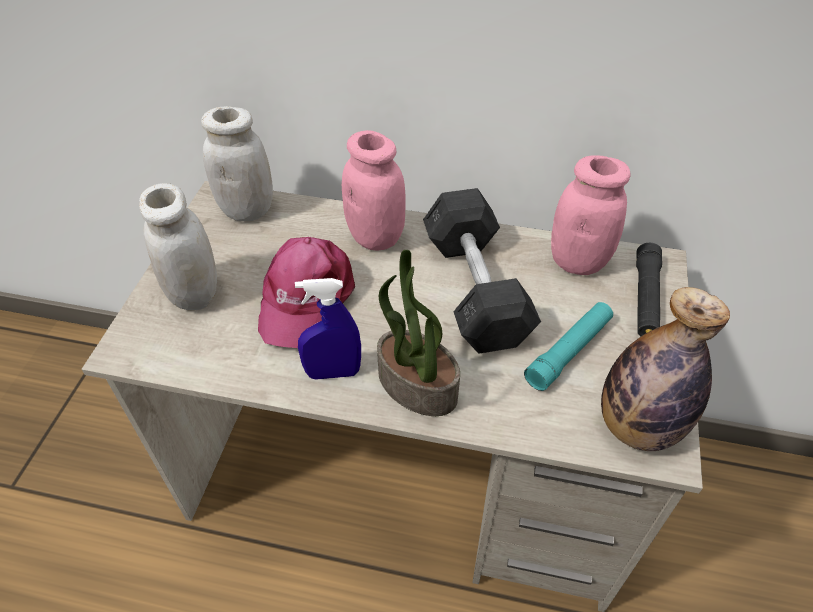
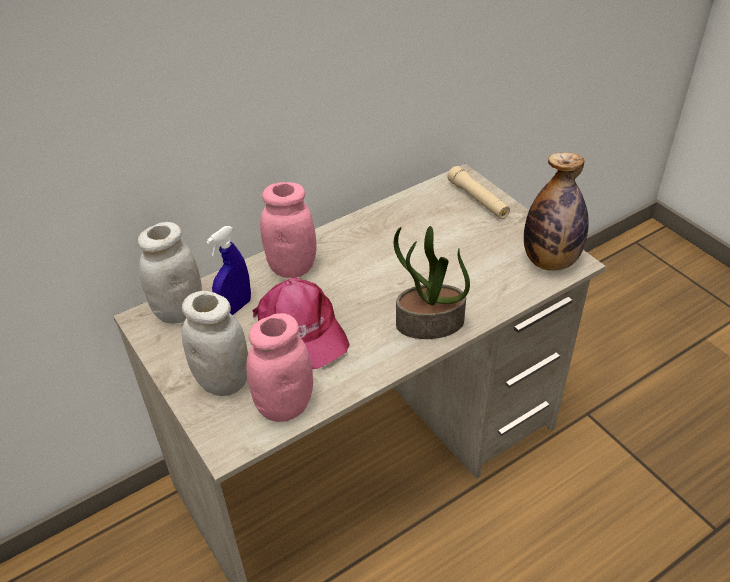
camera: 45 degrees left, 5 degrees down
(333, 372) = (377, 353): blue spray bottle -> blue spray bottle (235, 308)
(475, 289) = (390, 255): grey dumbbell -> none
(569, 351) = (477, 251): turquoise flashlight -> none
(578, 261) = (422, 204): pink jar -> pink jar (284, 406)
(645, 298) = (478, 199): black flashlight -> beige flashlight

